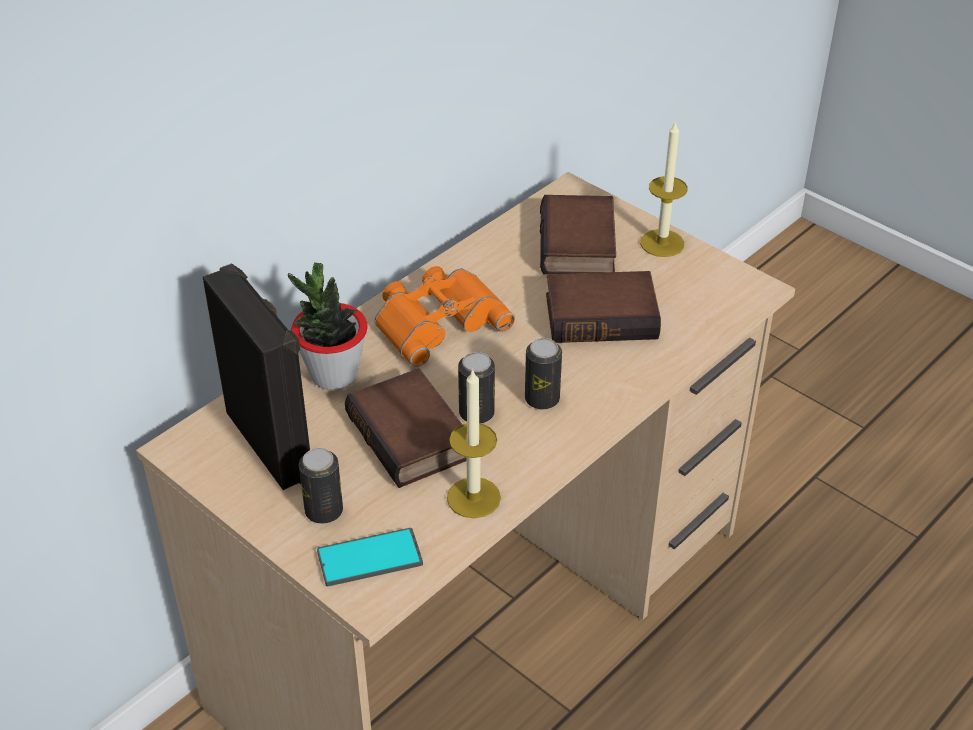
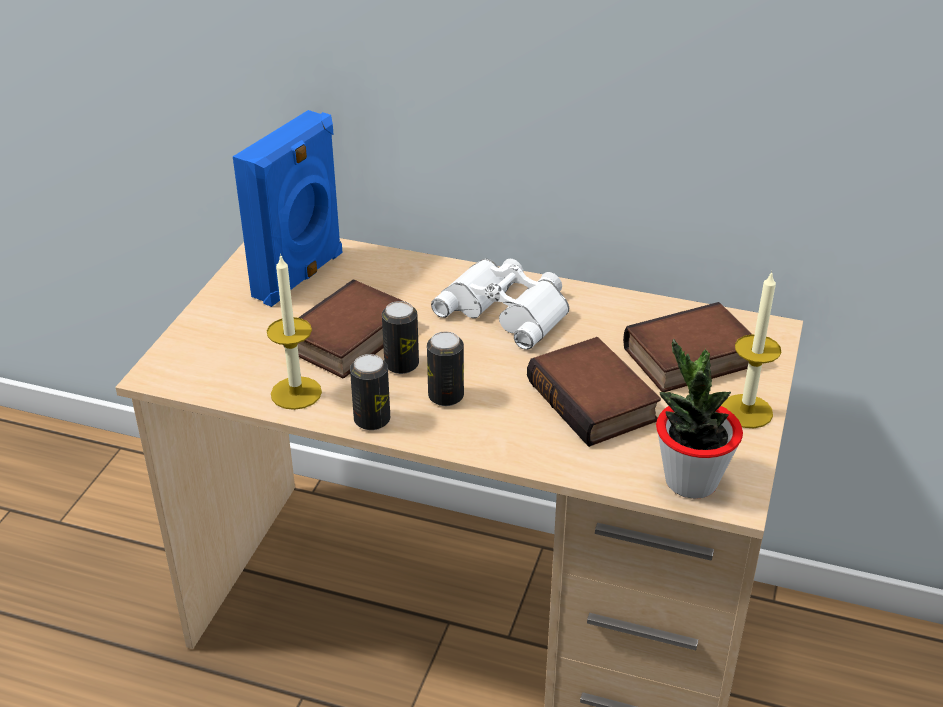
camera: 65 degrees right, 5 degrees down
(273, 443) = (301, 276): black speaker -> blue speaker
(324, 511) = (240, 323): can -> can (372, 420)
(333, 375) = (398, 279): potted plant -> potted plant (690, 481)
(369, 558) = (200, 360): phone -> none
(438, 320) = (508, 309): orange binoculars -> white binoculars

